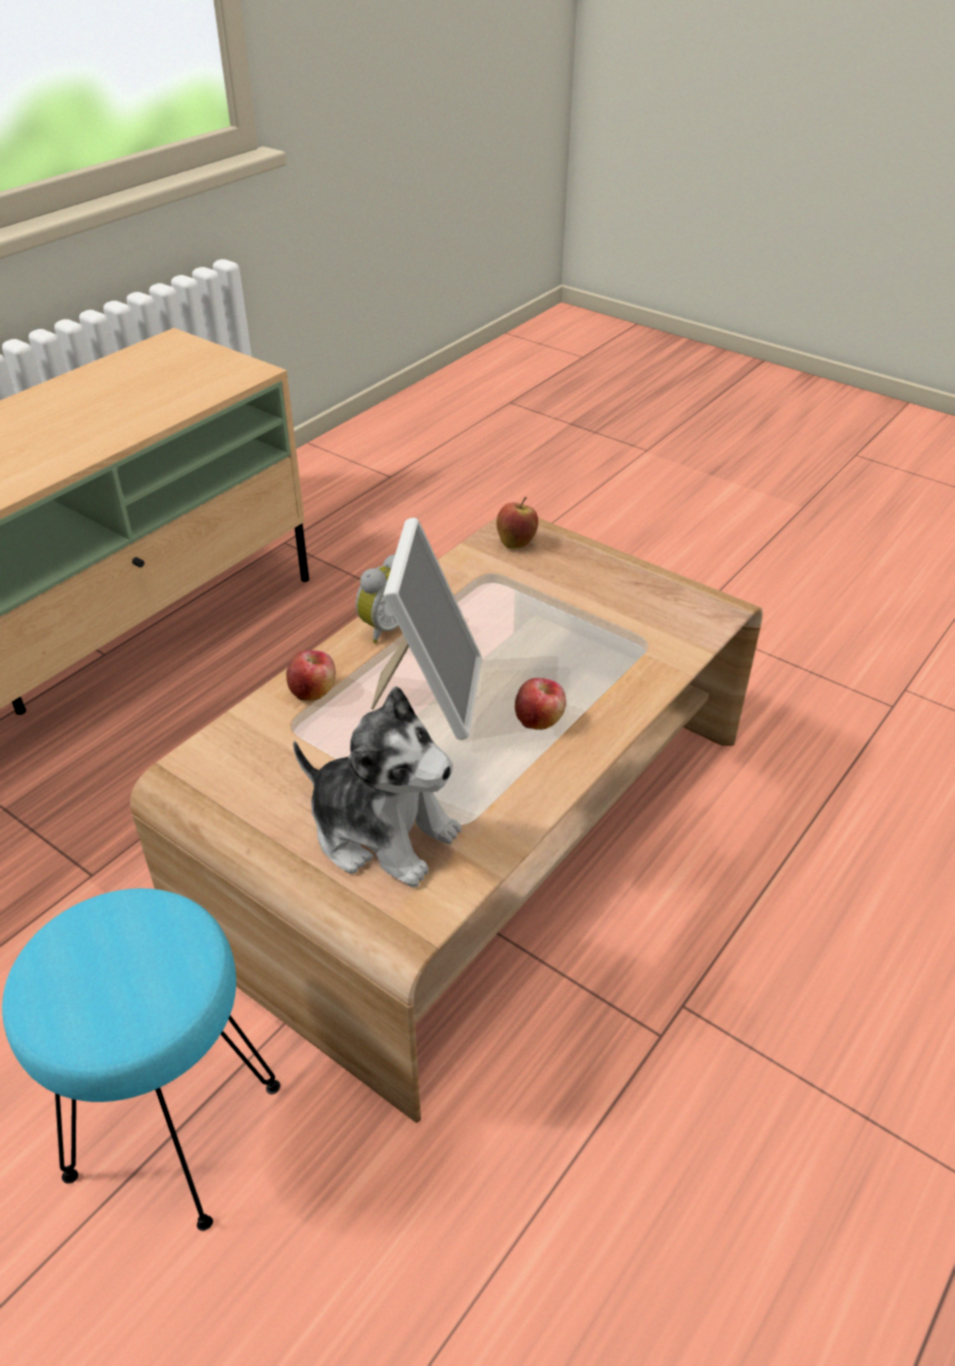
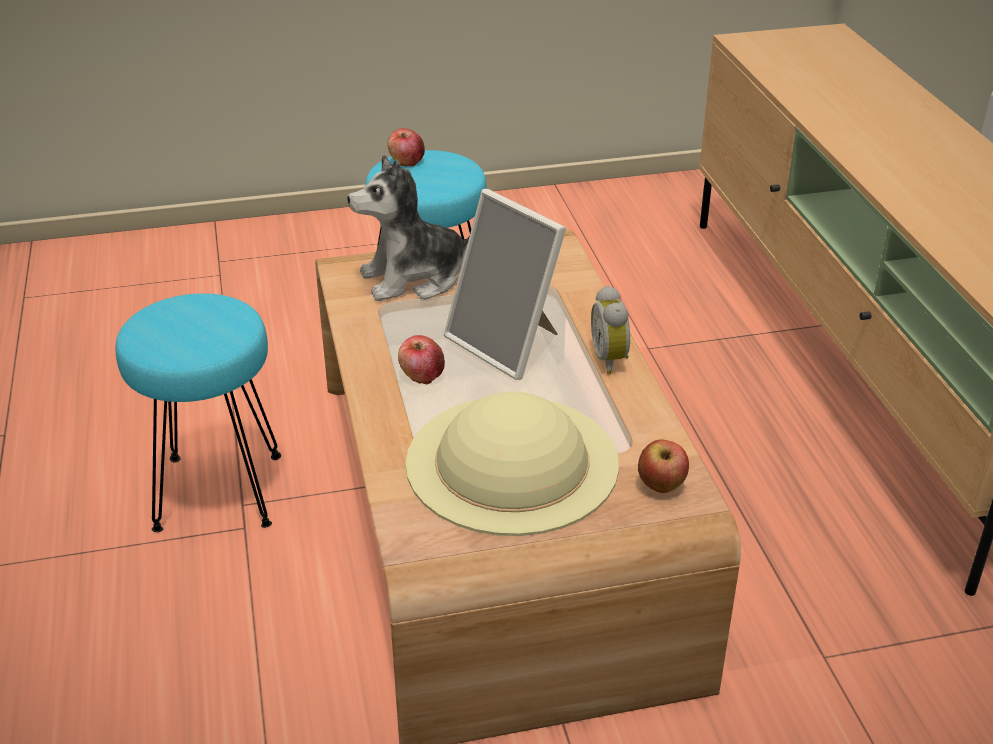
camera: 130 degrees right, 5 degrees down
(313, 691) = (573, 303): apple -> apple (406, 161)
(580, 613) = (512, 462): none -> beige hat
(671, 1077) = (216, 491): none -> turquoise stool

